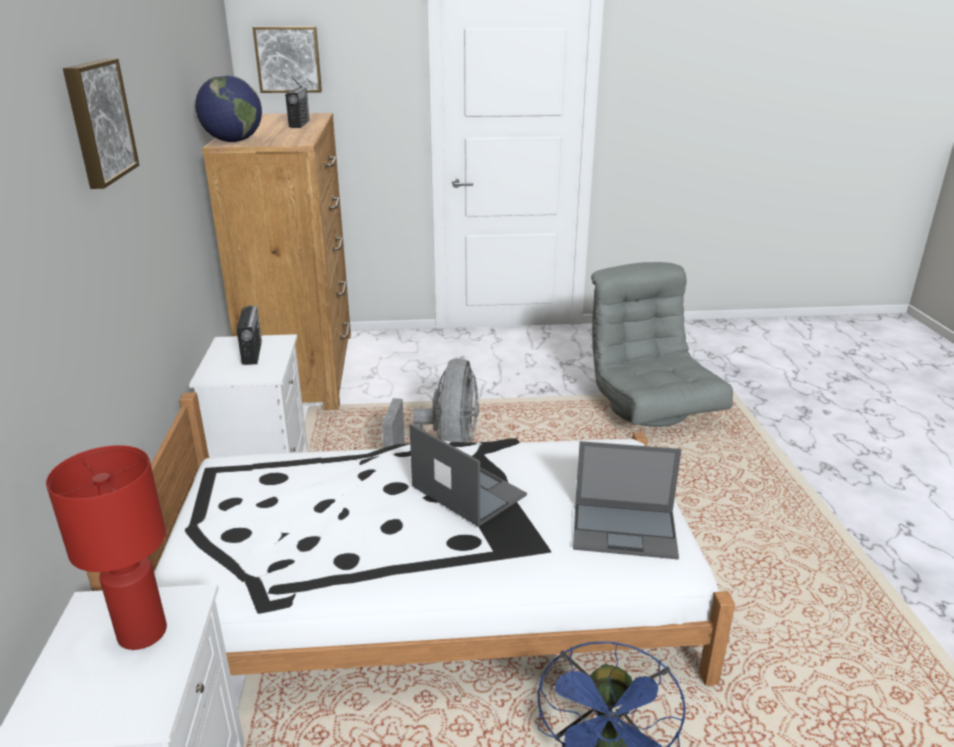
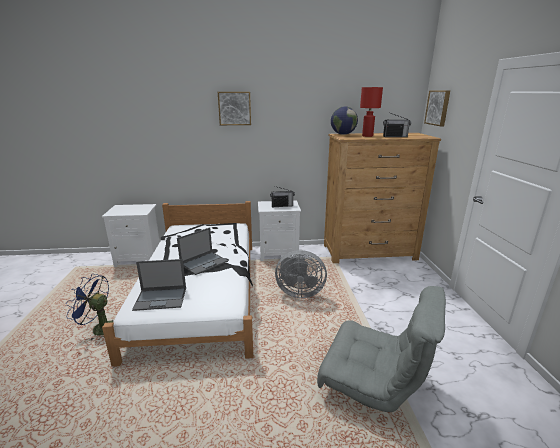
camera: 90 degrees right, 5 degrees down
(141, 633) = (135, 210): red table lamp -> red table lamp (367, 136)
(625, 530) = (161, 298): laptop -> laptop turned 105 degrees counterclockwise
(651, 408) = (373, 385): grey armchair -> grey armchair turned 45 degrees clockwise

